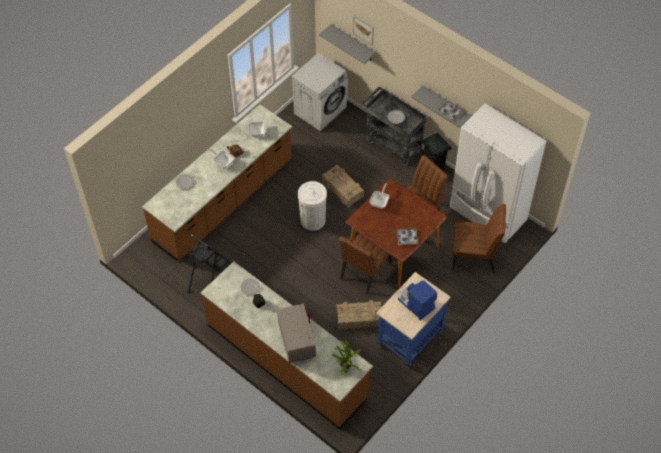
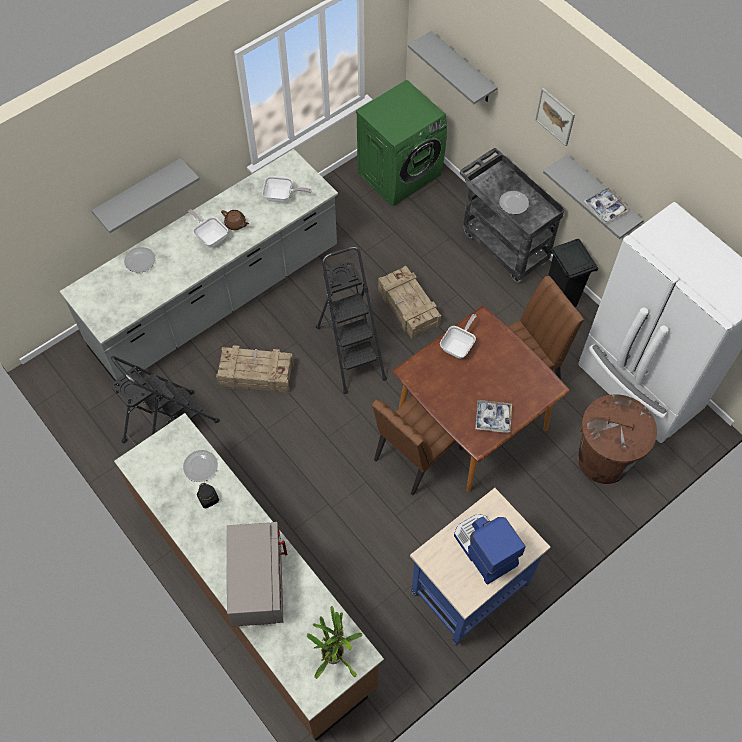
camera: 10 degrees right, 5 degrees up
(179, 142) = (139, 193): none -> grey shelf
(224, 202) = (216, 298): brown counter -> grey counter
(313, 220) = (350, 351): white trash can -> step ladder
(320, 111) = (399, 175): white washing machine -> green washing machine
(359, 318) = (390, 536): crate -> crate (256, 374)
(363, 30) = (481, 45): picture -> picture (555, 116)
(473, 257) = (603, 460): brown chair -> brown trash can

